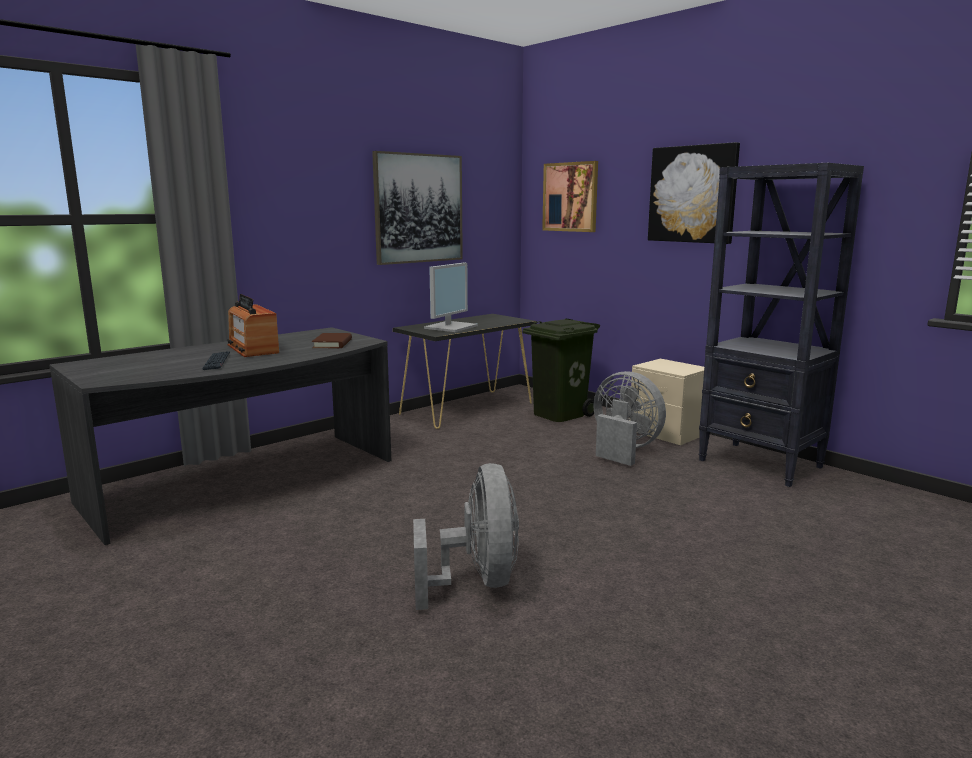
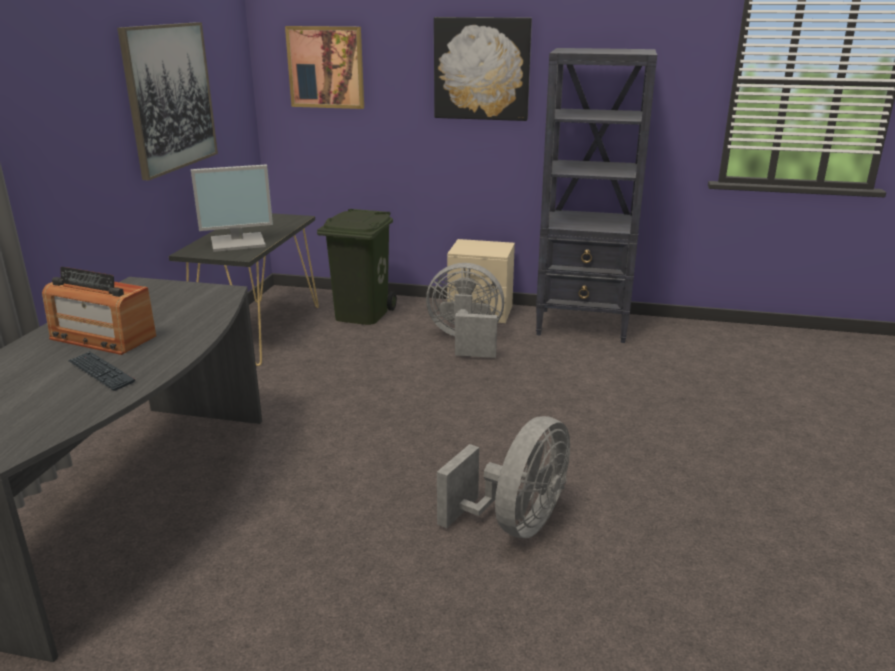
camera: 35 degrees left, 10 degrees up
(332, 344) = (191, 305): brown book -> none
(451, 327) = (239, 242): monitor -> monitor turned 75 degrees clockwise
(477, 582) = (515, 523): grey fan -> grey fan turned 75 degrees clockwise

